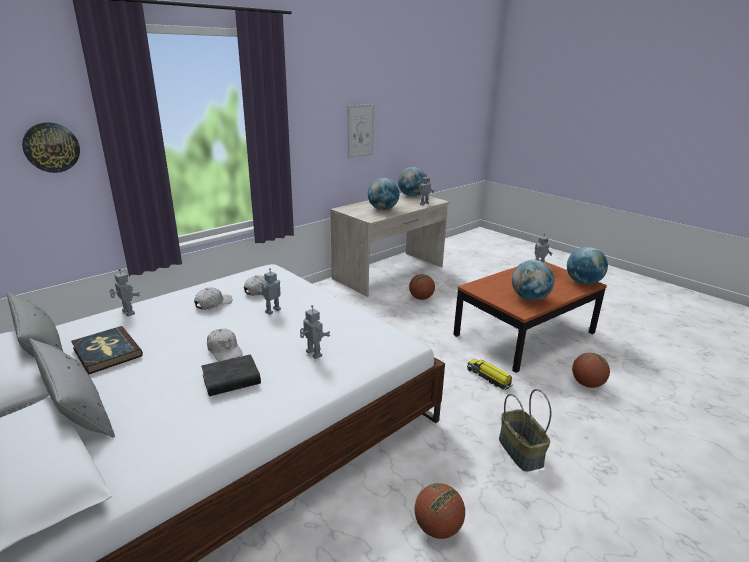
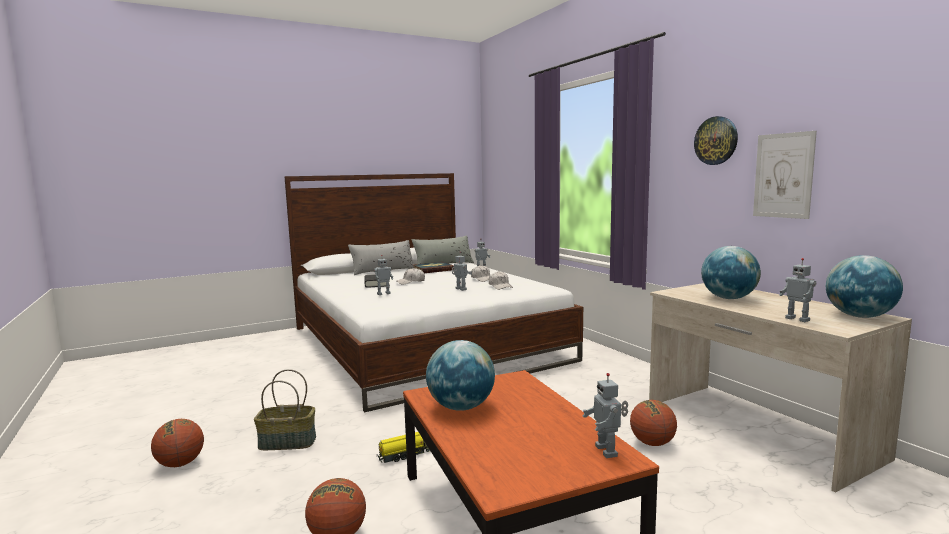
camera: 105 degrees right, 15 degrees down
(51, 147) = (528, 168): wall clock -> wall clock (716, 140)
(437, 528) = (266, 396): basketball -> basketball (180, 464)
(583, 283) = (505, 480): globe -> none

